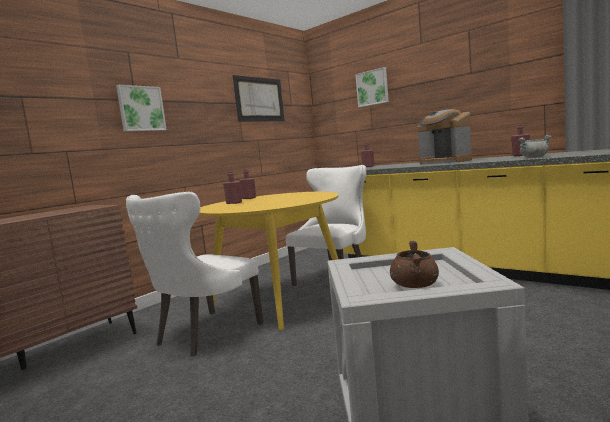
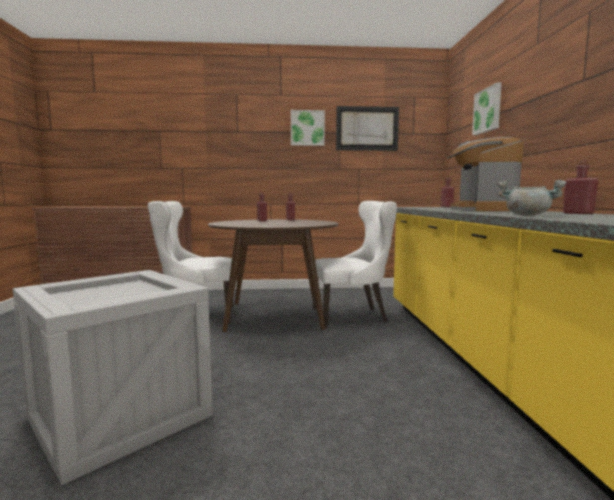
camera: 45 degrees right, 0 degrees up
(141, 109) = (240, 138): picture -> picture (307, 128)
(279, 301) = (275, 315): yellow dining table -> brown dining table
(414, 285) = (87, 298): brown cooking pot -> none

